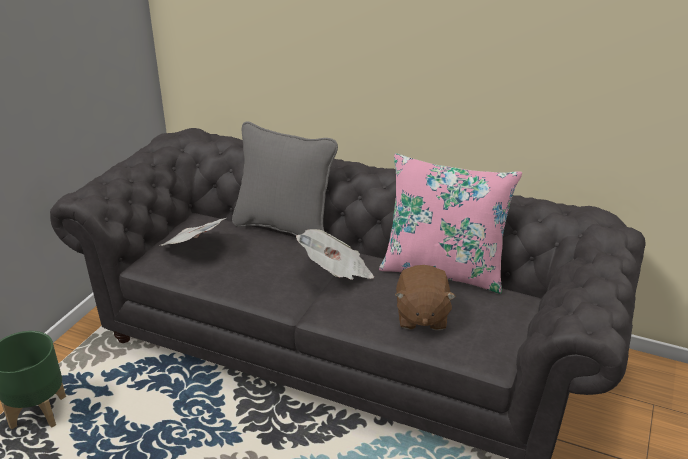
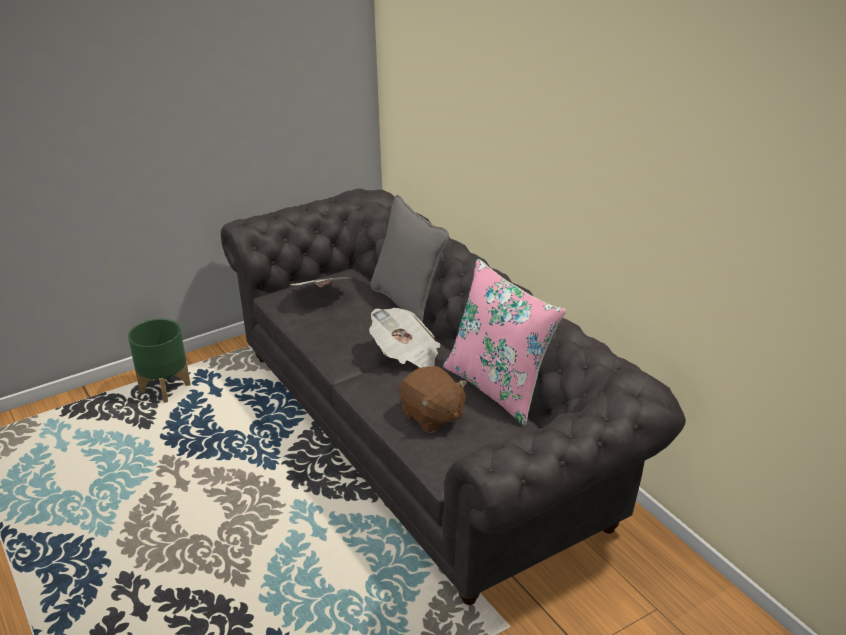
camera: 35 degrees right, 0 degrees up
(421, 316) = (432, 416): brown plush toy -> brown plush toy turned 75 degrees counterclockwise

